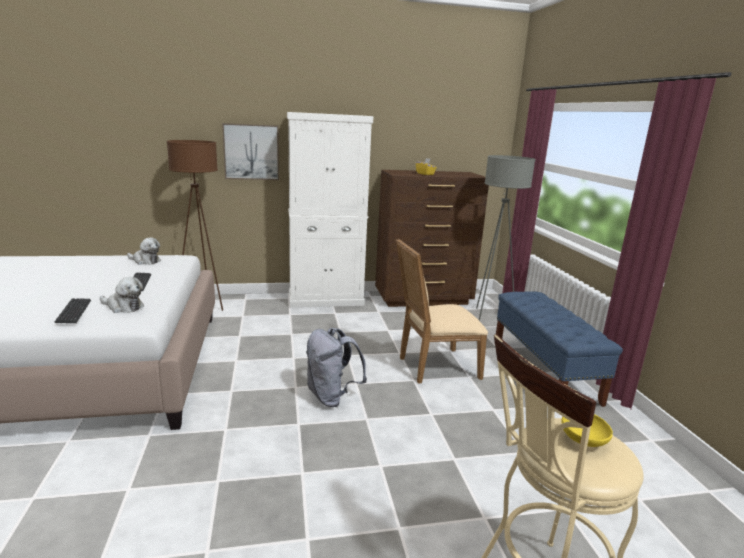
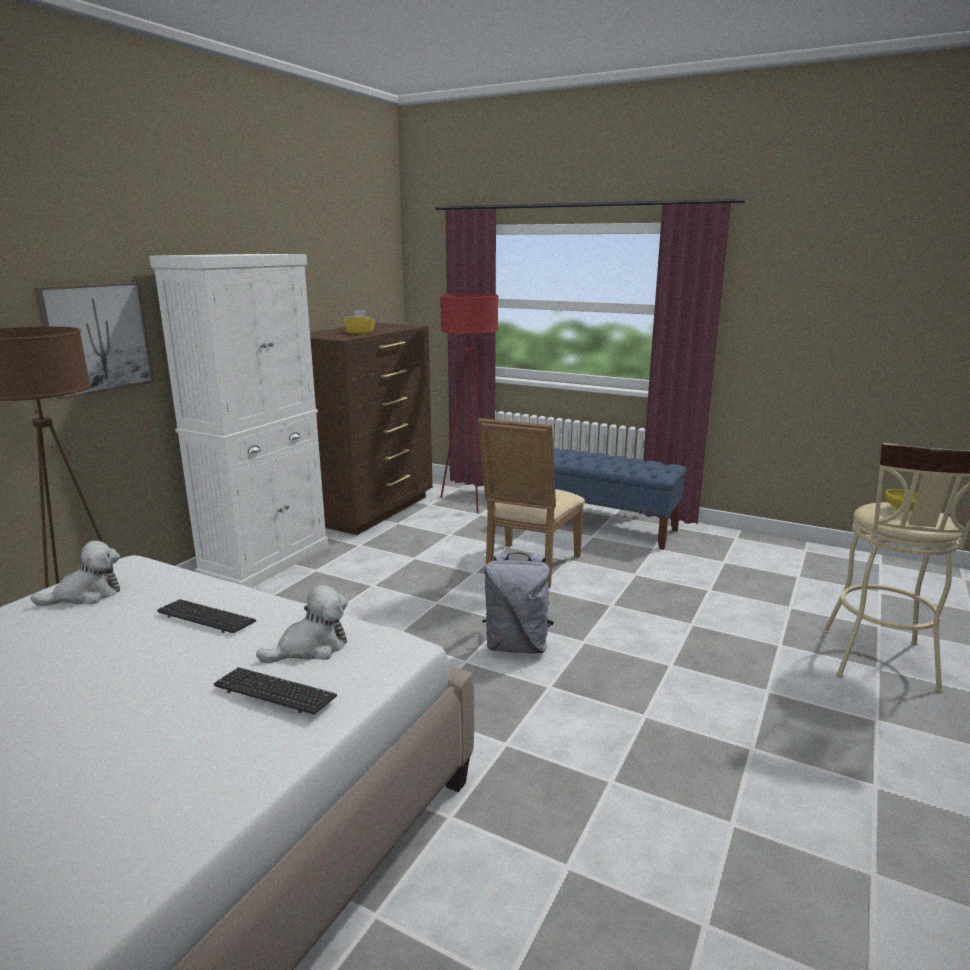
camera: 50 degrees left, 0 degrees up
(489, 318) = (470, 502): grey floor lamp -> red floor lamp

